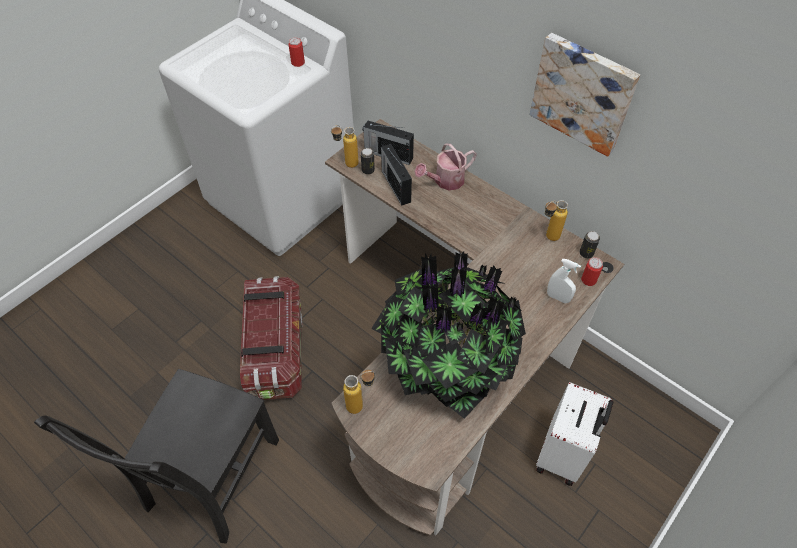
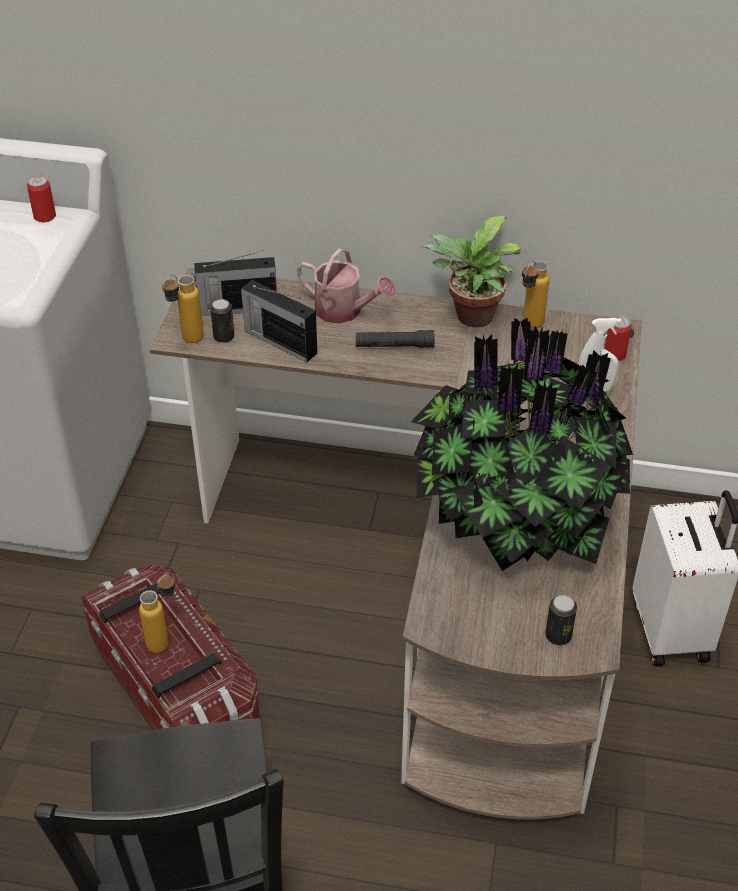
camera: 30 degrees left, 10 degrees down
(361, 405) = (446, 618): bottle -> bottle (165, 639)
(445, 181) = (344, 311): watering can -> watering can turned 90 degrees counterclockwise
(458, 216) = (394, 346): none -> black flashlight
(516, 217) = (470, 318): none -> potted plant
(583, 93) = (528, 96): picture -> none
(586, 253) = (589, 326): can -> can (558, 636)

